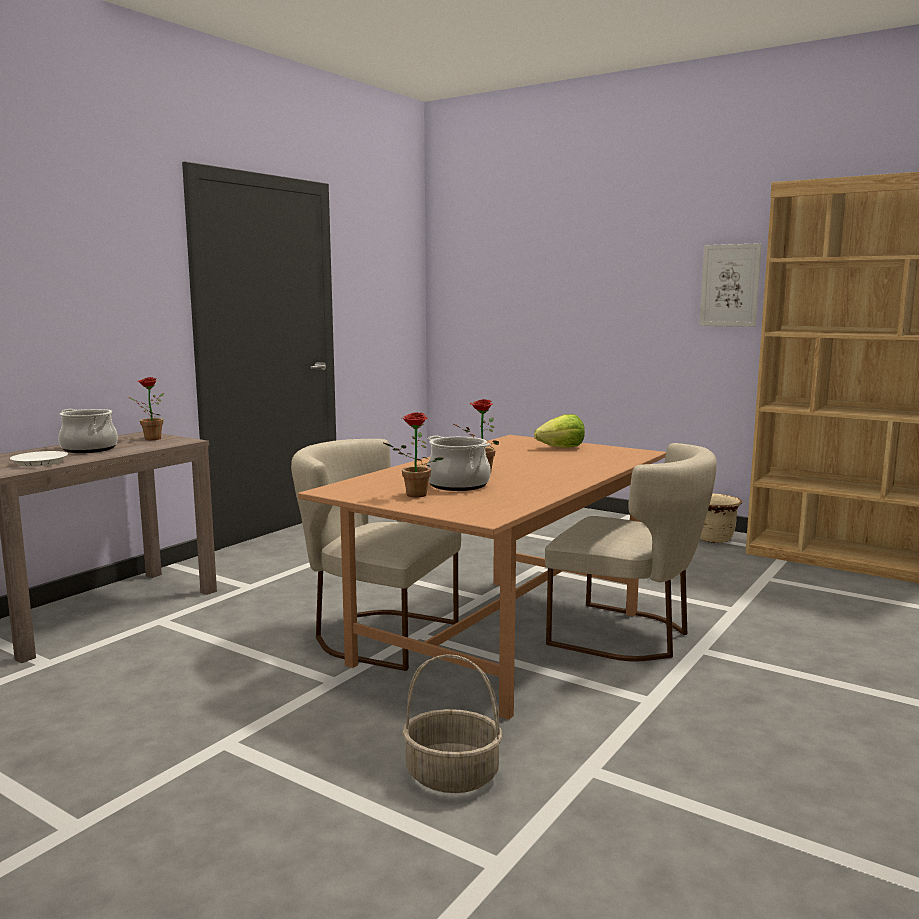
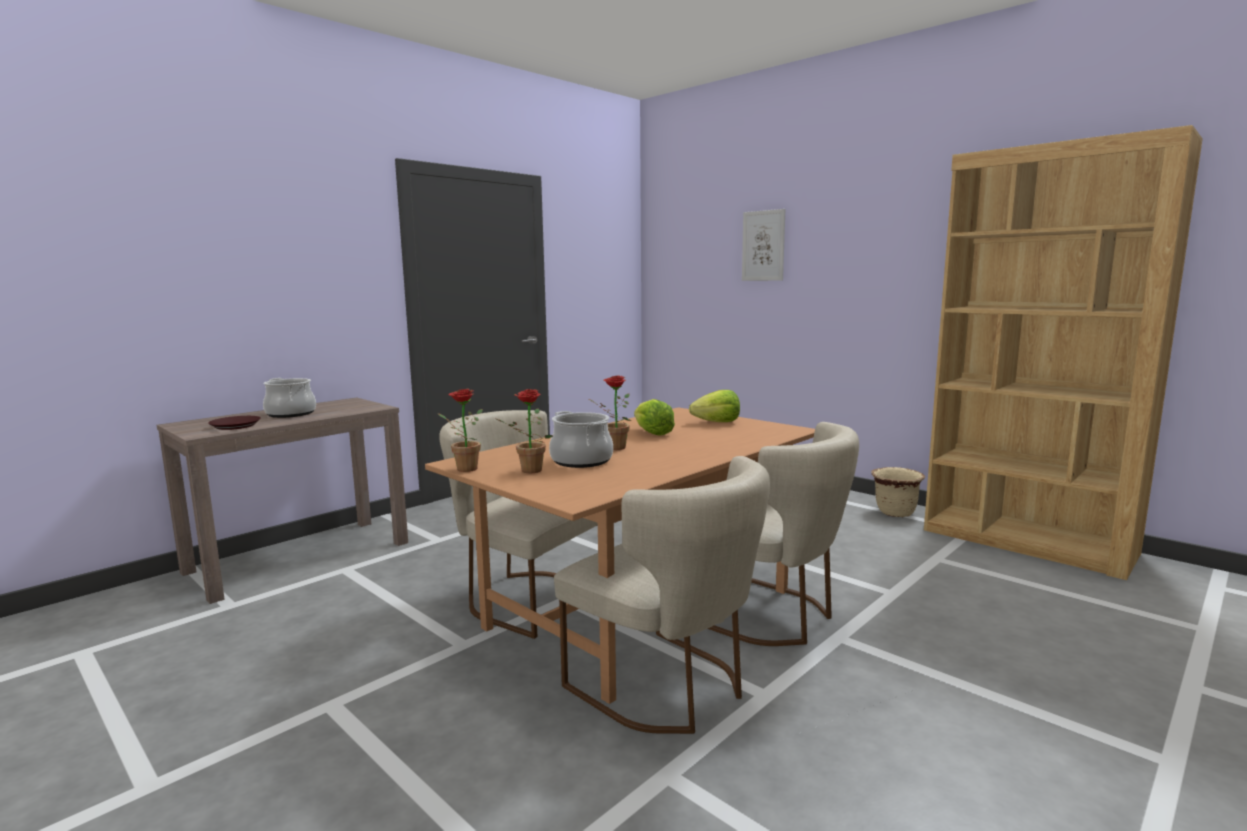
camera: 10 degrees right, 0 degrees up
(40, 462) = (236, 426): white plate -> brown plate
(149, 439) = (350, 405): potted plant -> potted plant (462, 469)
(451, 776) = (522, 767): basket -> none
(505, 459) = (652, 433): none -> lettuce
(559, 702) = (668, 688): none -> beige chair
(730, 285) = (917, 262): picture -> picture (763, 246)

